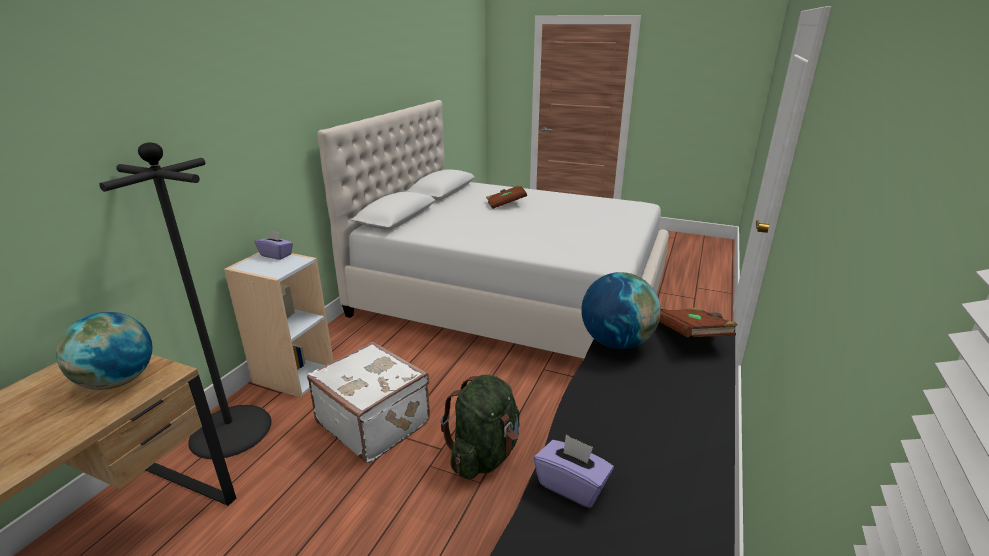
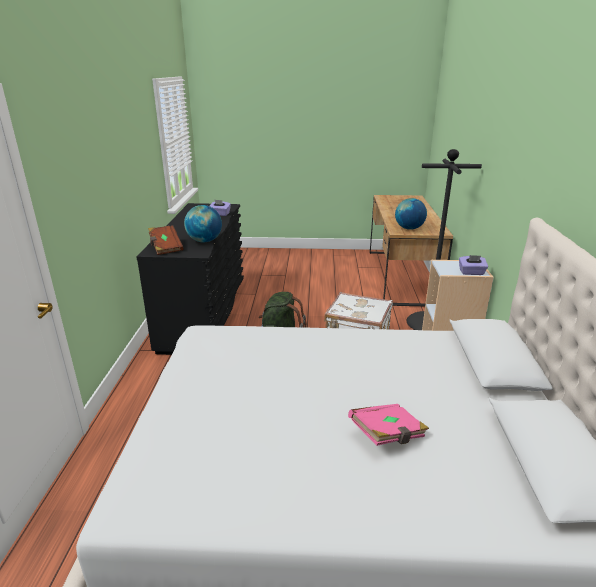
camera: 160 degrees right, 0 degrees up
(506, 204) = (388, 435): brown book -> pink book

